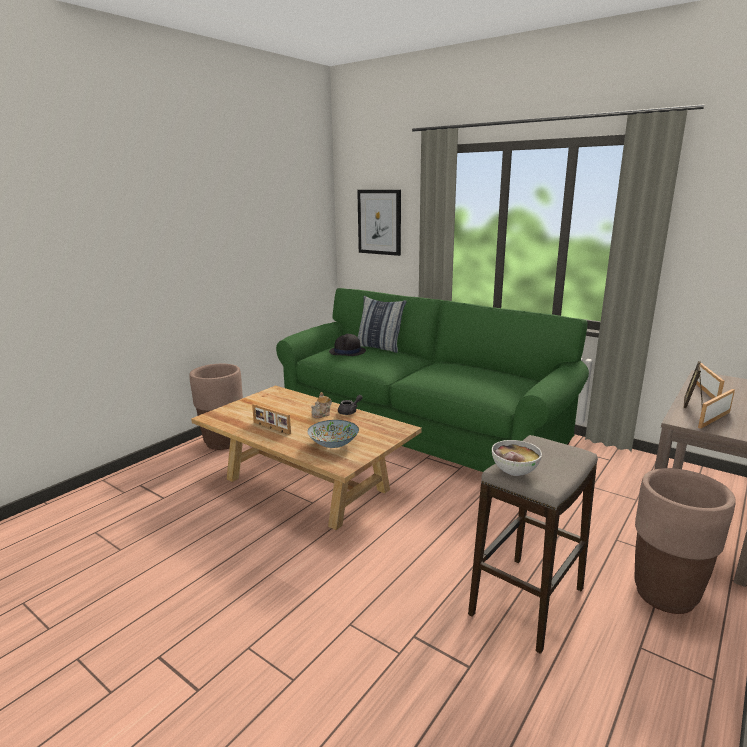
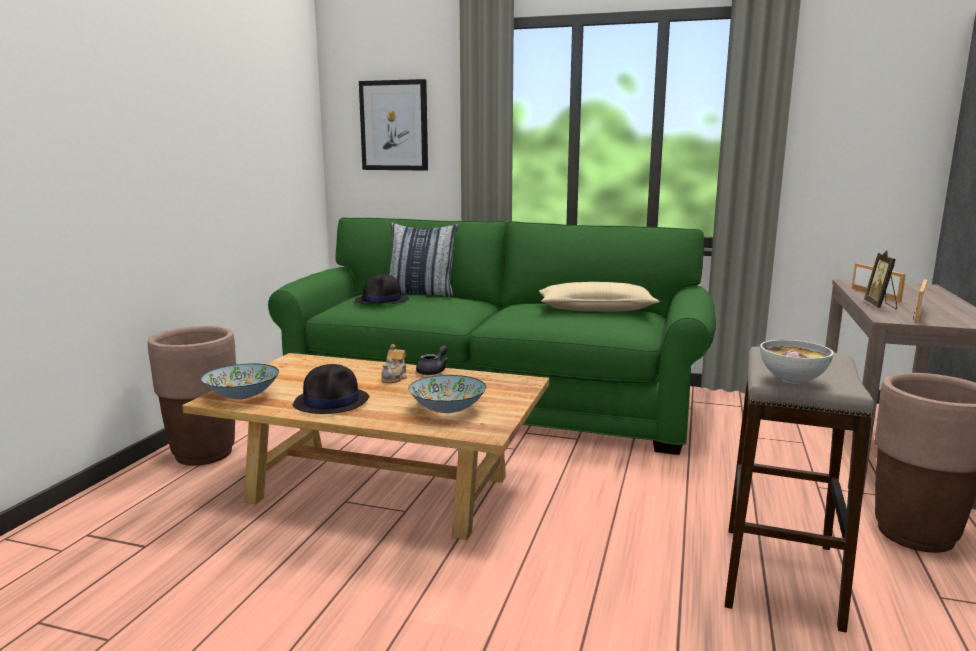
camera: 20 degrees left, 5 degrees down
(226, 416) = (242, 395): none -> bowl
(271, 428) = (332, 402): picture frame -> black hat
(489, 375) = (596, 309): none -> beige pillow

